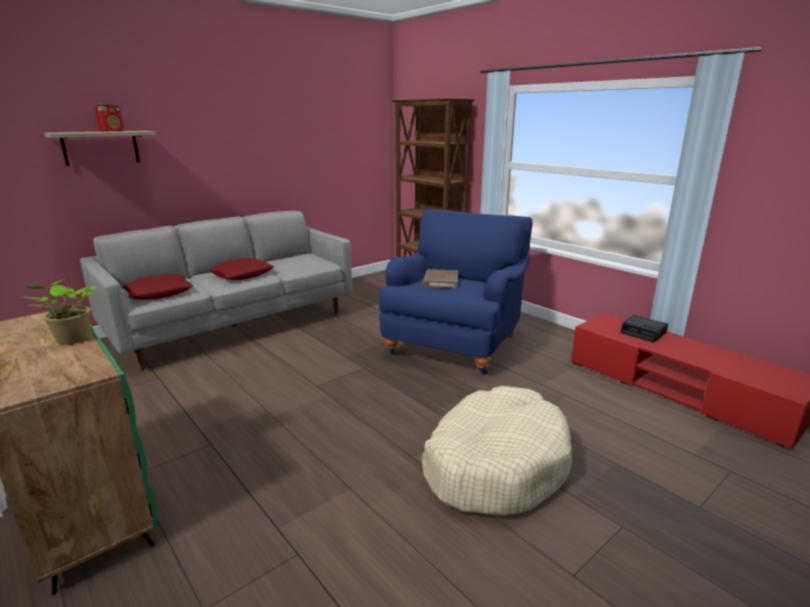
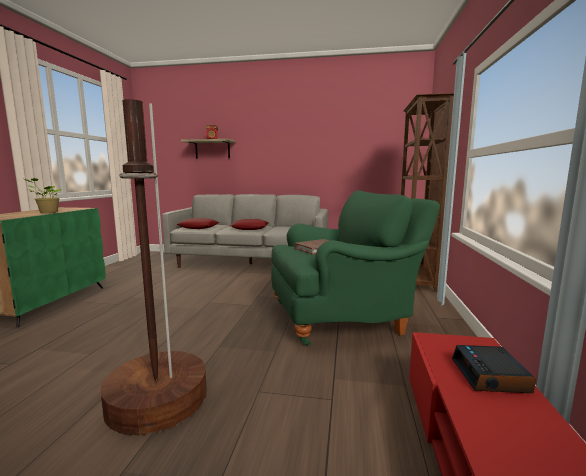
camera: 50 degrees right, 10 degrees down
(455, 342) = (343, 317): blue armchair -> green armchair
(495, 464) = (157, 400): beige dog bed -> brown floor lamp

